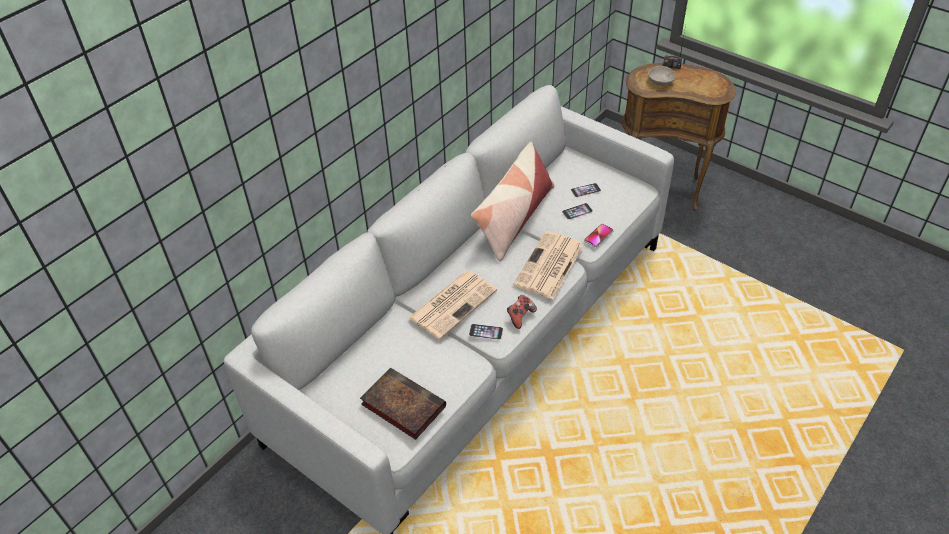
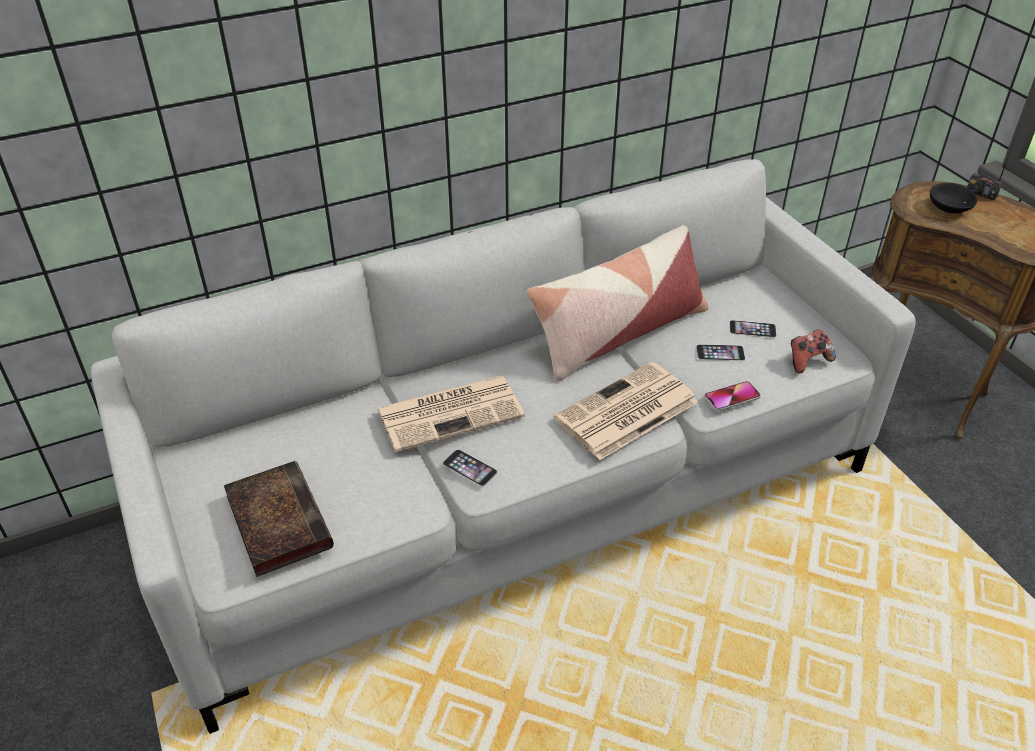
camera: 25 degrees right, 5 degrees down
(520, 316) = (535, 466): game controller -> game controller (807, 361)
(659, 81) = (947, 207): beige bowl -> black bowl

